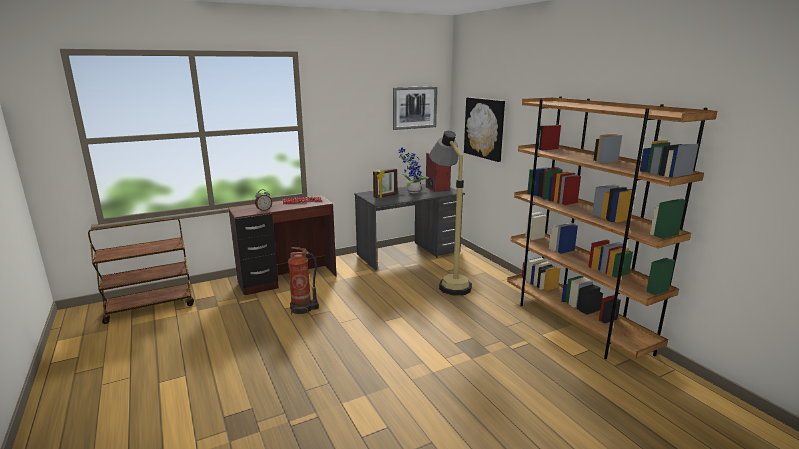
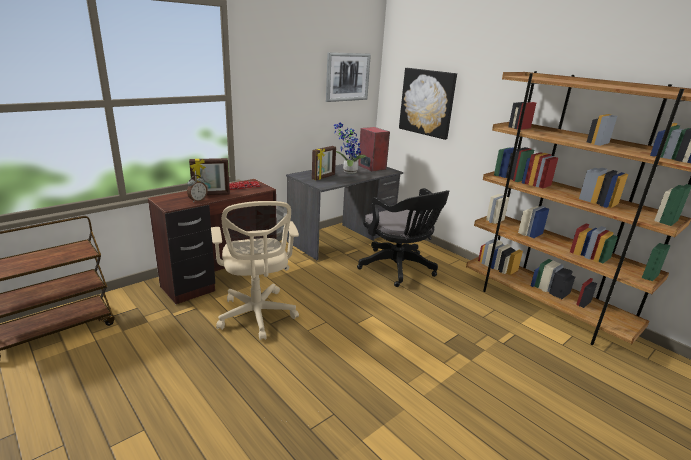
camera: 15 degrees left, 5 degrees up
(277, 206) = (211, 195): none -> picture frame
(303, 309) = (257, 316): fire extinguisher -> beige office chair
(448, 281) = (399, 269): floor lamp -> black office chair

